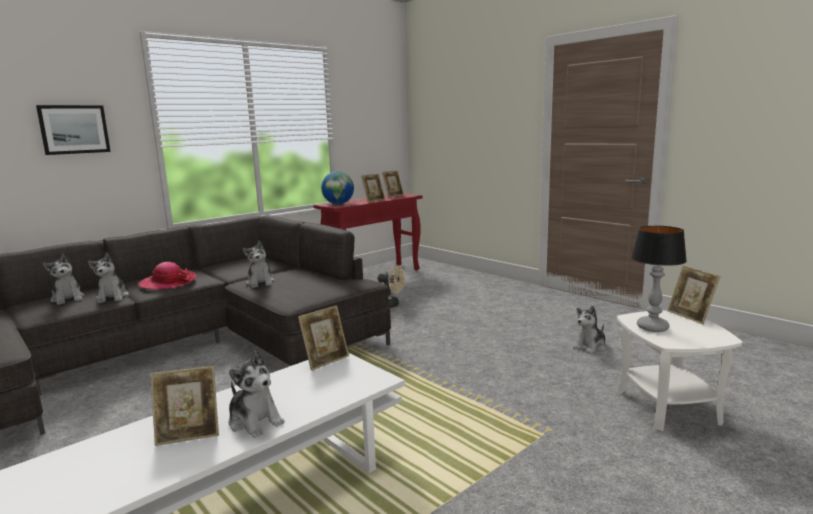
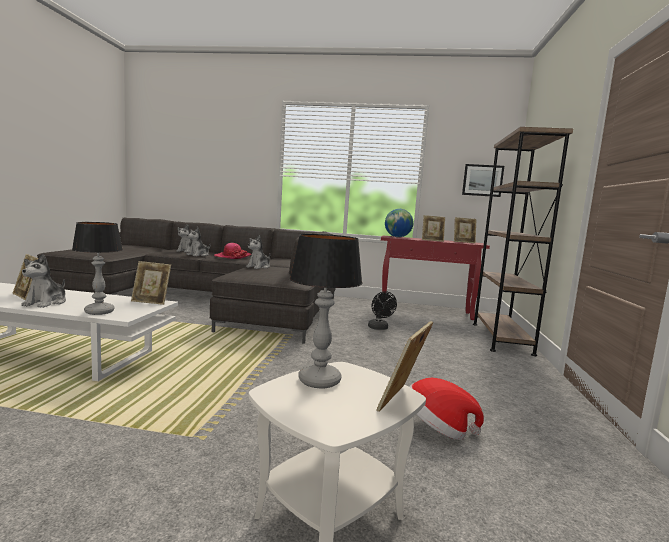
camera: 50 degrees right, 5 degrees down
(74, 129) = (236, 160): picture -> picture (482, 180)
(346, 390) = (100, 312): none -> table lamp
(391, 305) = (379, 328): beige fan -> black fan
(467, 276) = (501, 338): none -> brown bookcase
(590, 347) = (437, 429): plush toy -> hat

